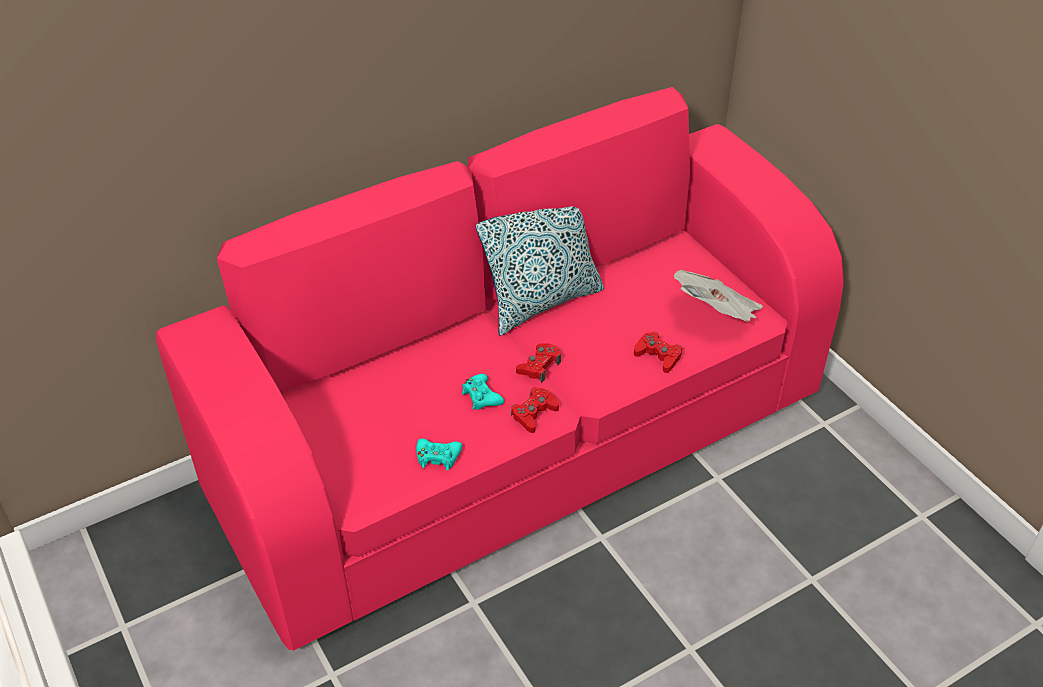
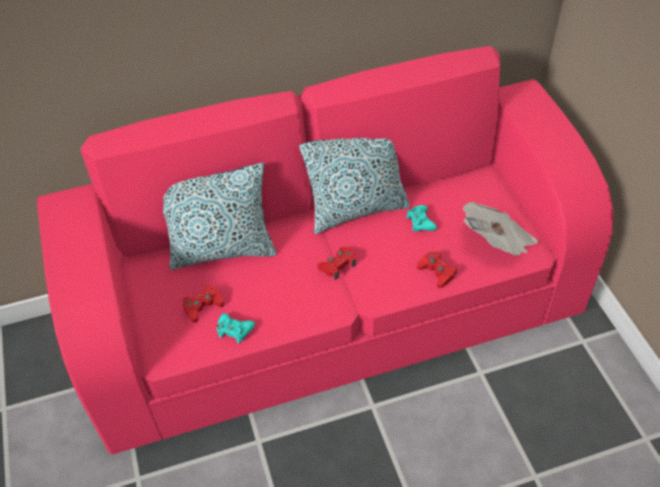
camera: 15 degrees right, 5 degrees up
(392, 370) = (222, 250): none -> pillow
(481, 397) = (284, 284): turquoise game controller -> turquoise game controller (420, 222)
(534, 413) = (321, 306): red game controller -> red game controller (203, 306)

